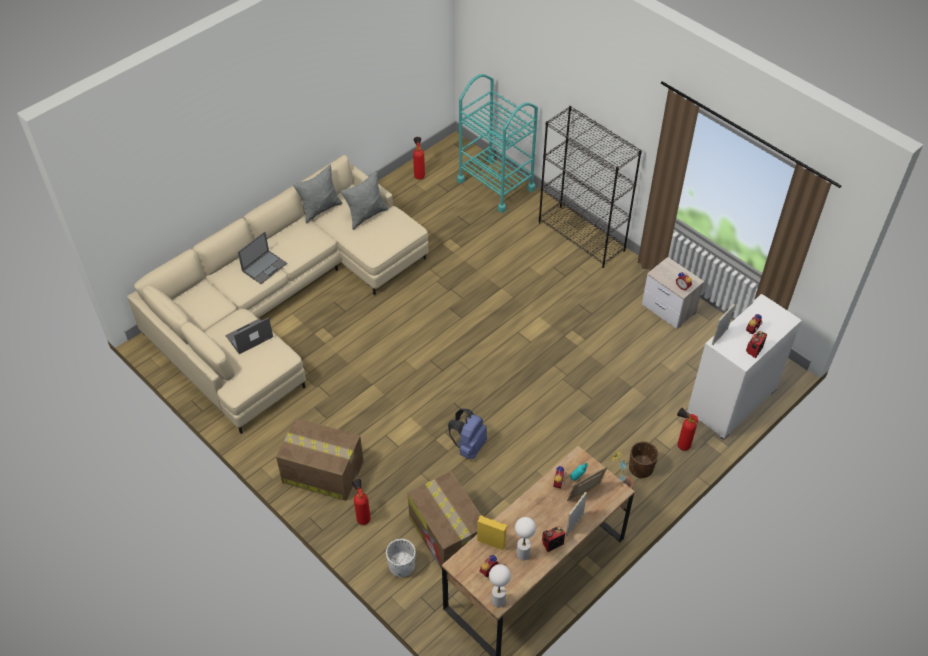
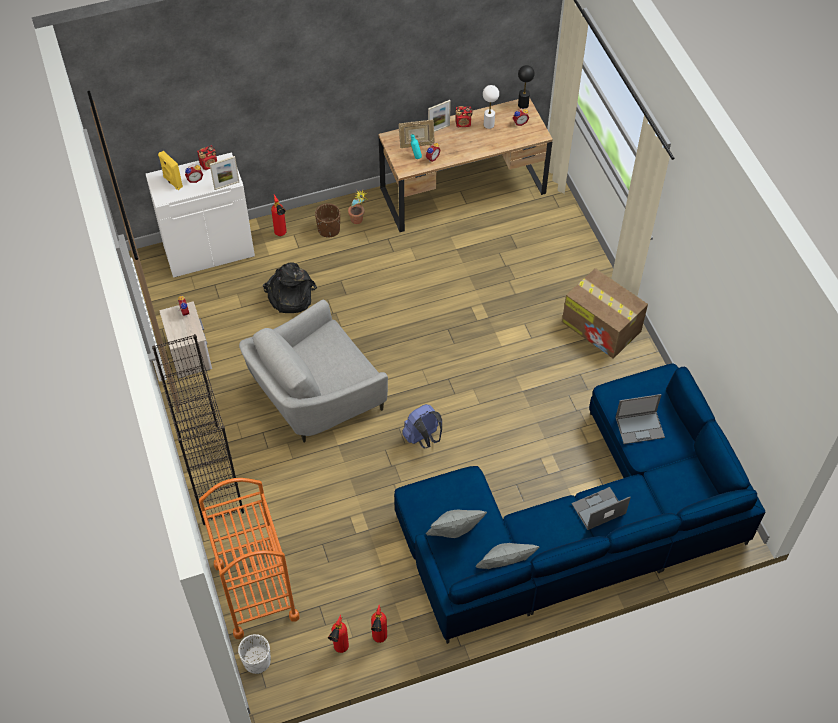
camera: 155 degrees left, 5 degrees up
(282, 302) = (581, 523): beige sofa -> blue sofa
(362, 517) = (580, 278): fire extinguisher -> fire extinguisher (379, 640)
(402, 566) = (564, 232): white planter -> white planter (257, 661)
(448, 534) = (516, 240): cardboard box -> none
(468, 446) = (462, 300): blue backpack -> blue backpack (423, 438)
(491, 541) = (507, 140): yellow speaker -> yellow speaker (172, 182)
(496, 185) = (256, 591): turquoise cart -> orange cart
(498, 601) = (523, 105): white table lamp -> black table lamp
(542, 315) = (316, 397): none -> grey armchair
(626, 388) = (289, 296): none -> black backpack

